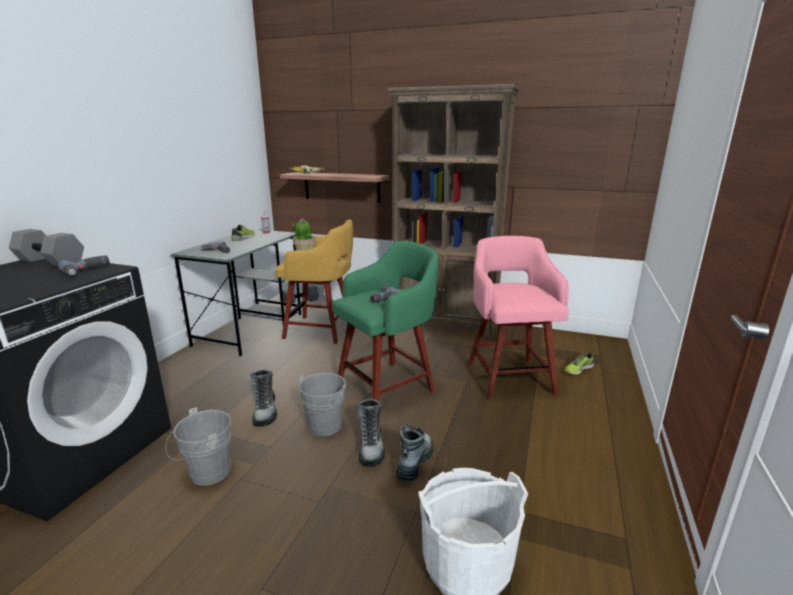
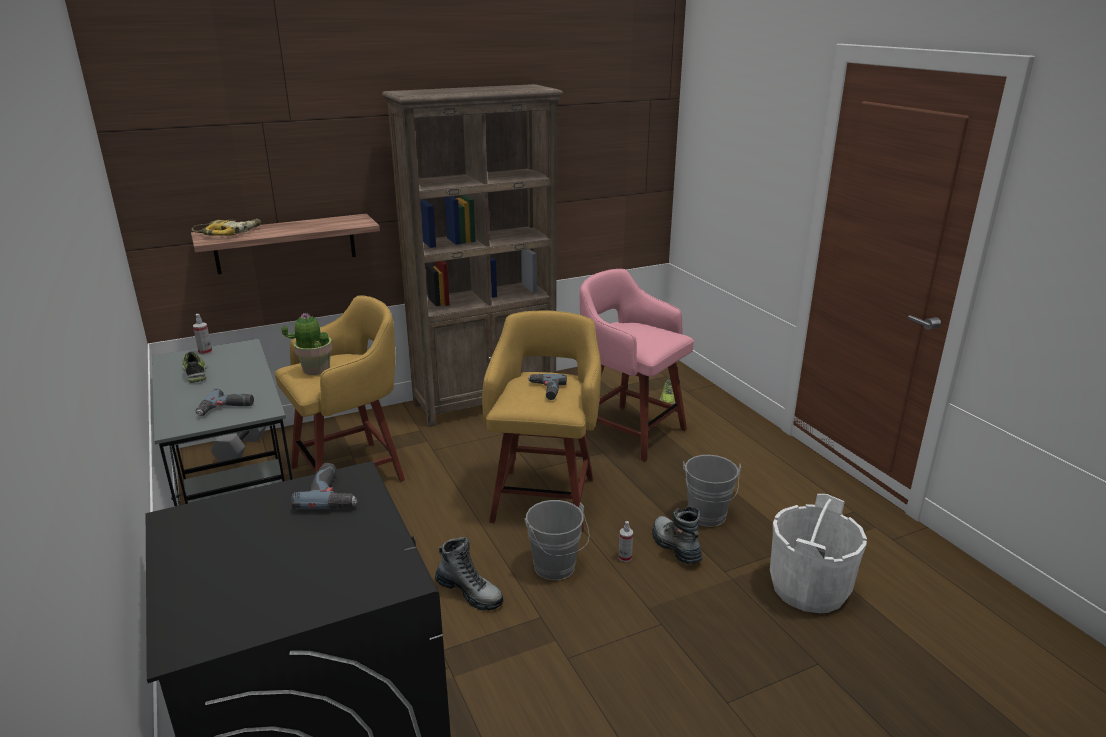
camera: 45 degrees left, 5 degrees up
(52, 261) = (217, 511): grey dumbbell -> none
(206, 474) = (528, 679): grey bucket -> grey bucket (707, 518)
(371, 447) = (625, 557): boot -> spray bottle
(388, 386) = (545, 497): green stool -> yellow stool

